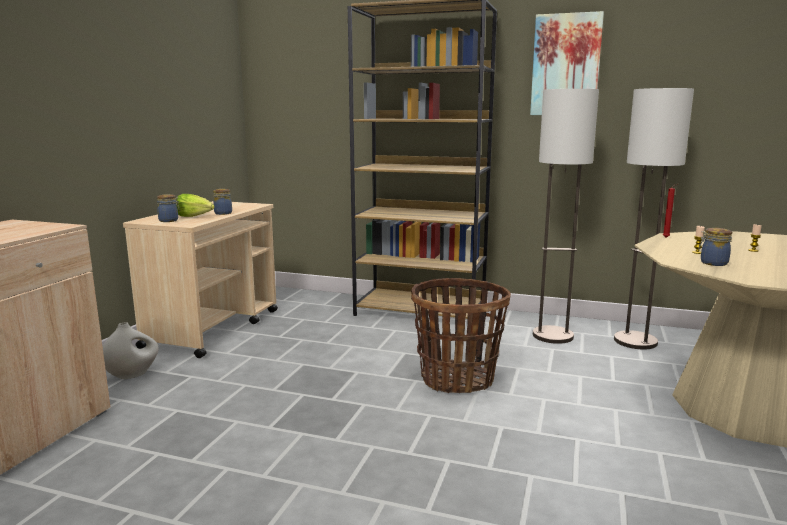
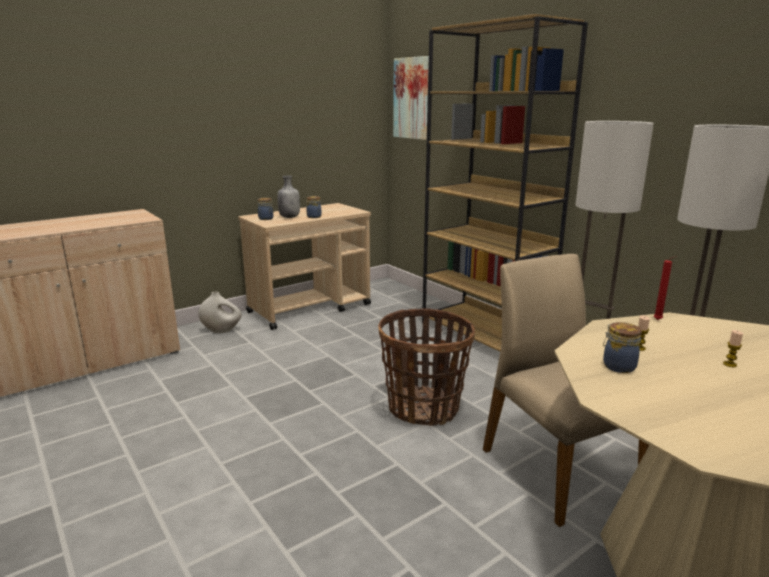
camera: 35 degrees right, 5 degrees up
(194, 216) = (289, 217): lettuce -> grey bottle
(565, 65) = (658, 87): picture -> picture (412, 98)
(607, 387) = (556, 468): none -> beige chair

